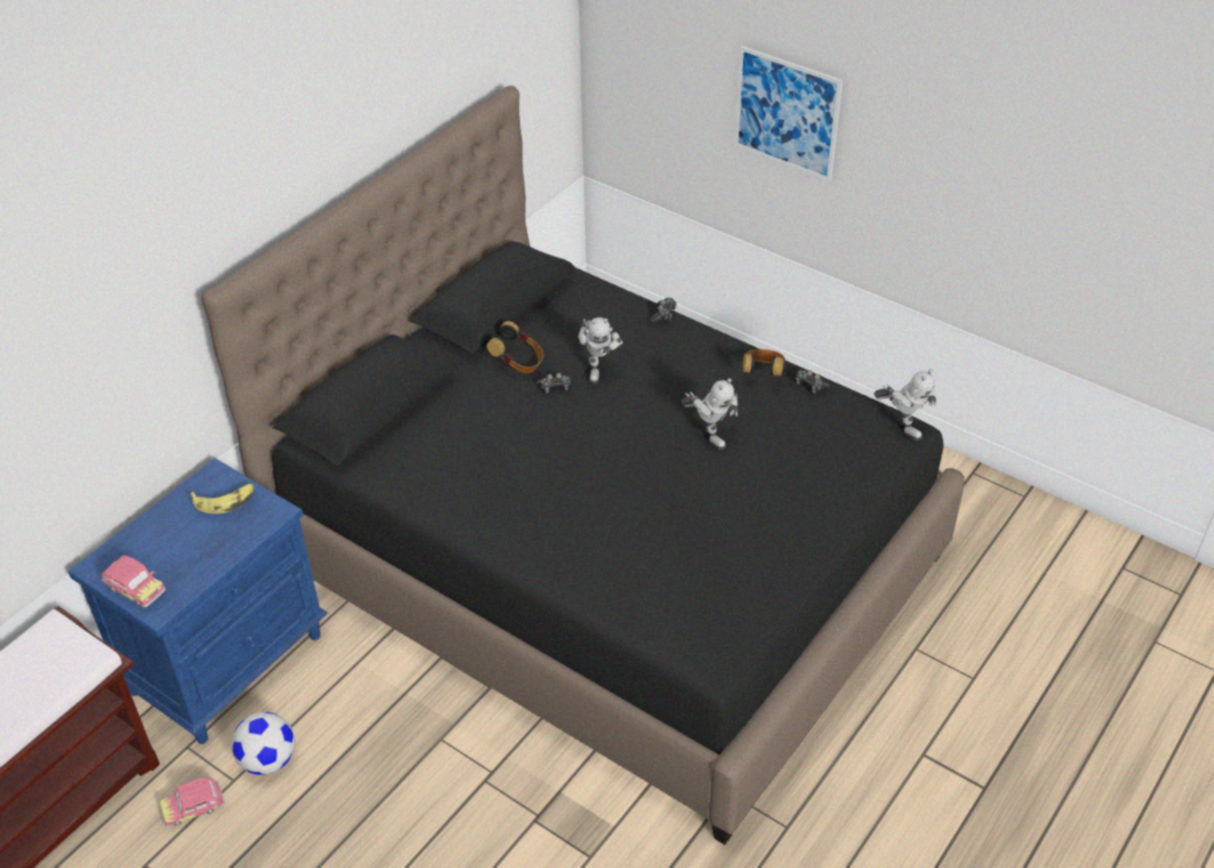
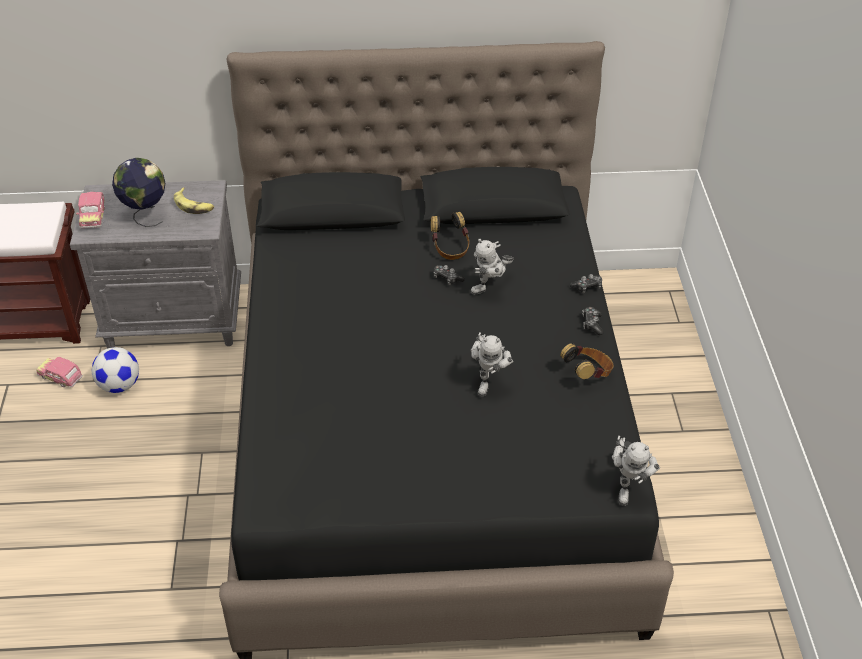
camera: 50 degrees right, 0 degrees up
(189, 545) = (145, 215): none -> globe
(228, 661) = (175, 320): blue nightstand -> grey nightstand
(787, 113) = (782, 179): picture -> none
(810, 385) = (609, 407): game controller -> game controller (592, 324)

